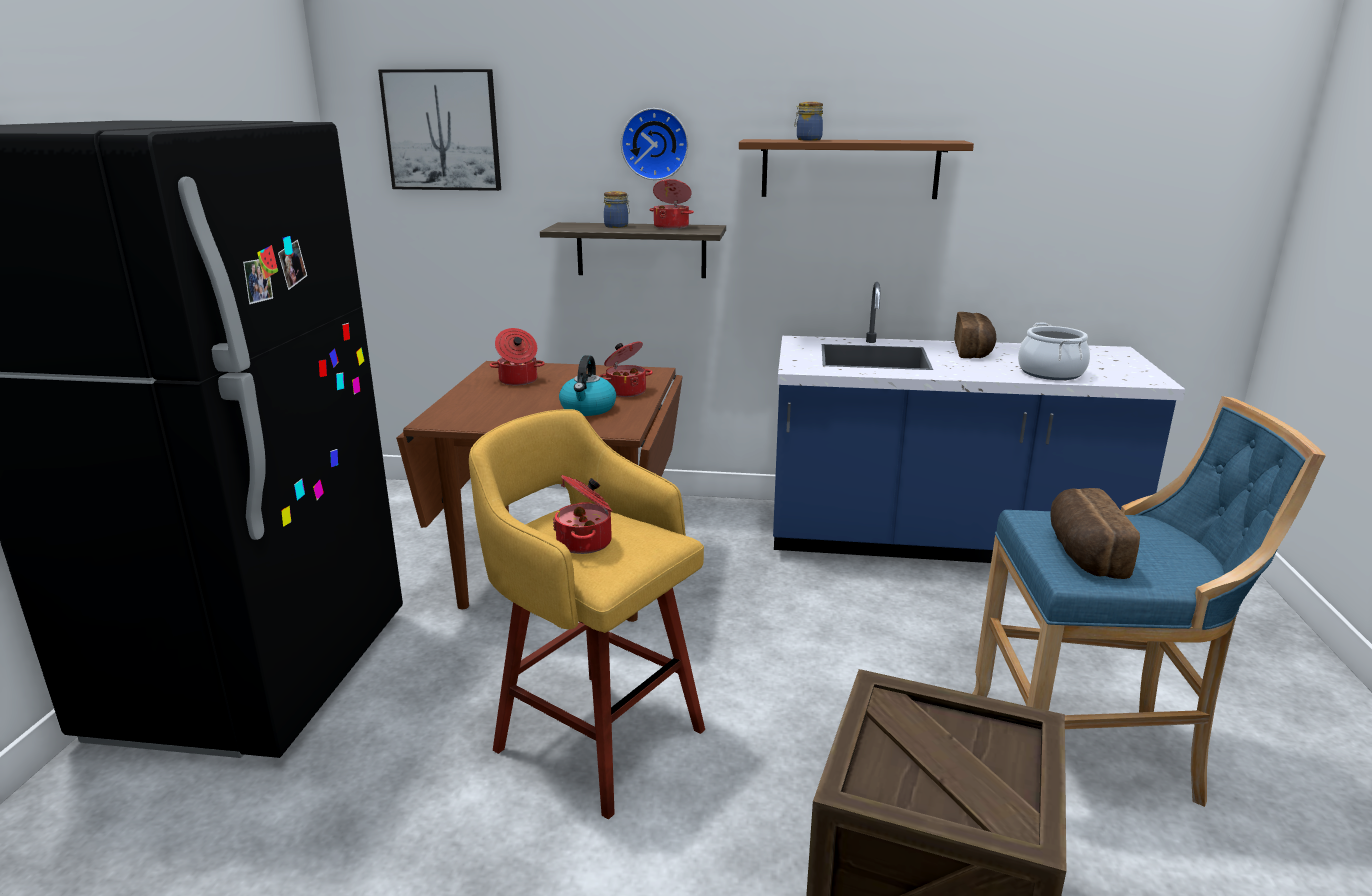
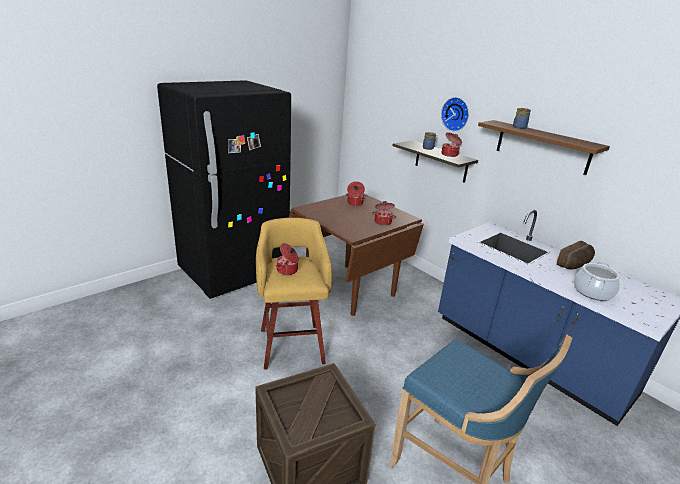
camera: 40 degrees right, 5 degrees up
(442, 130) = (381, 91): picture -> none
(588, 409) = (357, 223): kettle -> none
(1082, 553) = (450, 371): bread -> none

